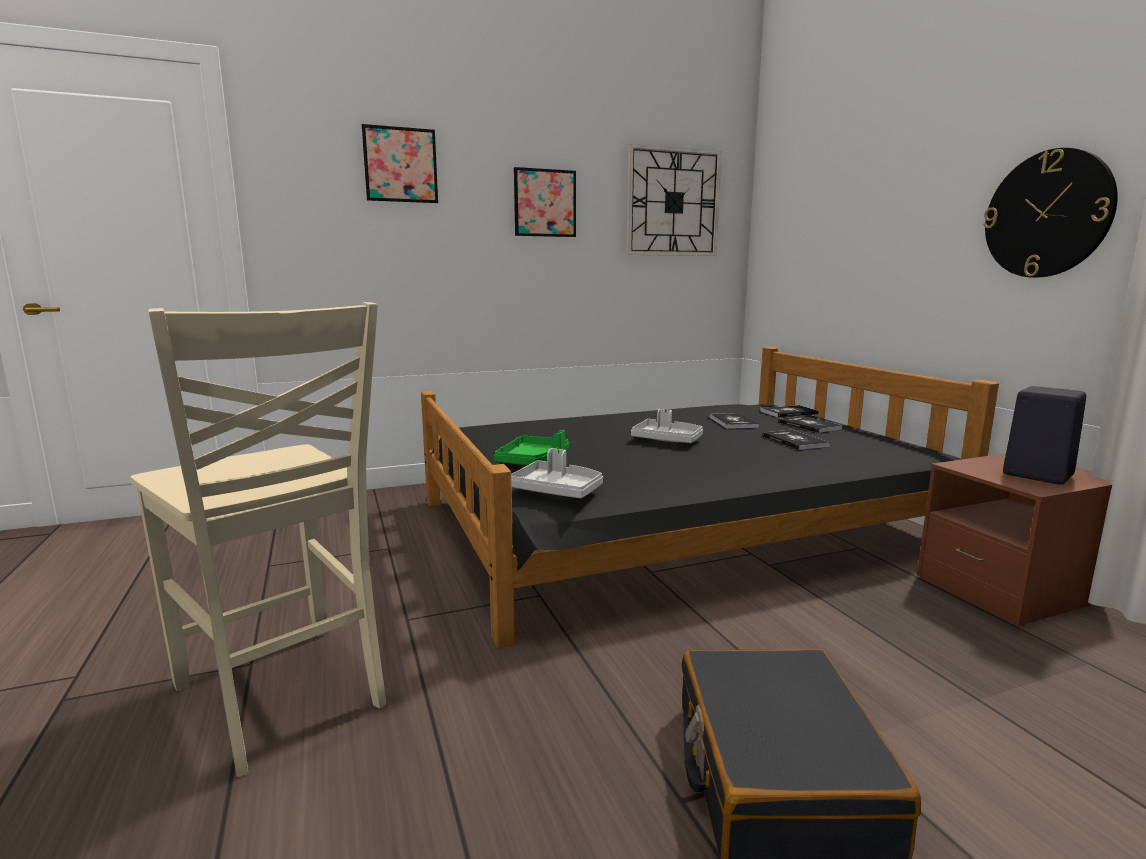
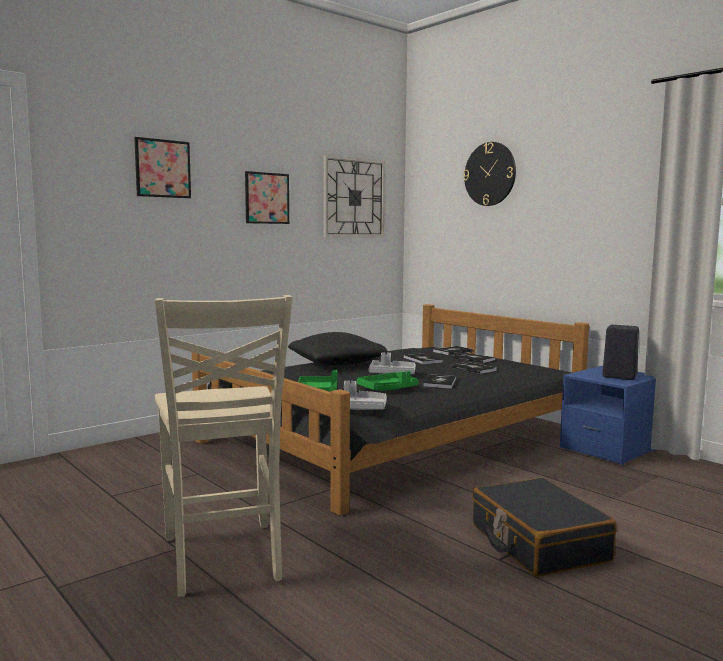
camera: 20 degrees left, 5 degrees down
(283, 697) = (223, 559): beige chair -> beige chair turned 45 degrees clockwise
(612, 419) = (336, 363): none -> black pillow
(635, 463) = (387, 389): none -> green tray
(723, 459) = (440, 382): none -> book
(1006, 590) = (608, 449): brown nightstand -> blue nightstand
(1047, 214) = (606, 224): wall clock -> wall clock (490, 174)

